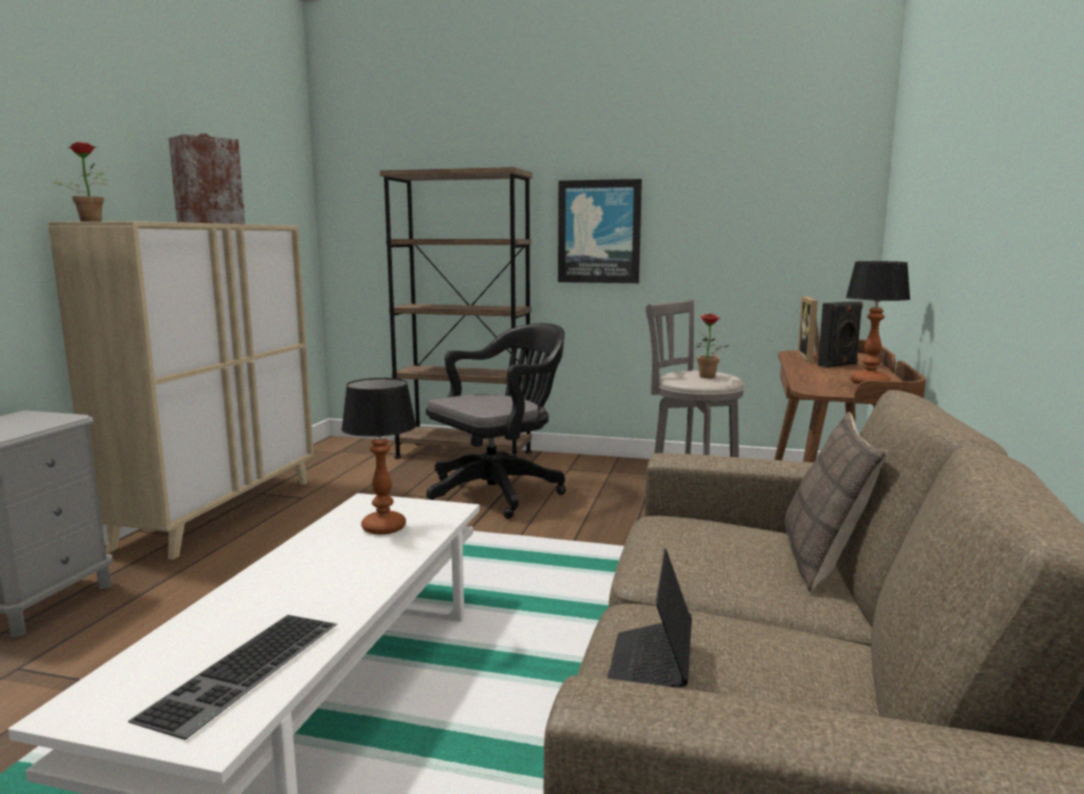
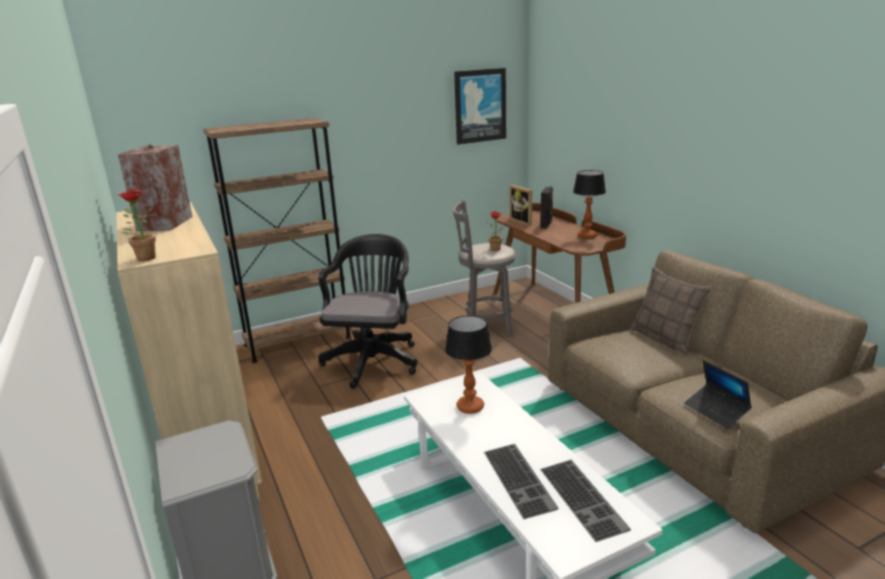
camera: 40 degrees left, 10 degrees up
(246, 612) = (521, 479): none -> keyboard
(599, 232) = (367, 156): picture -> picture (480, 106)

